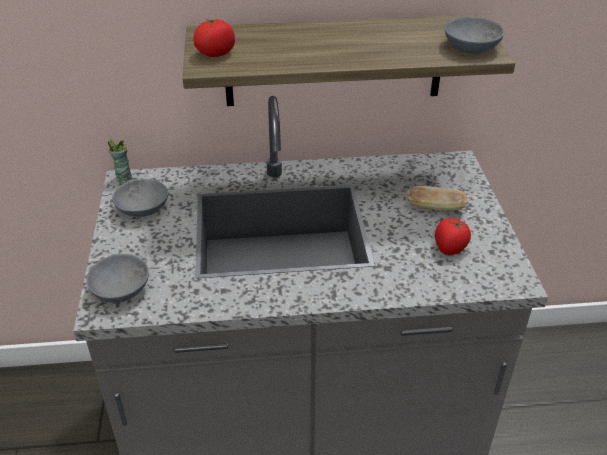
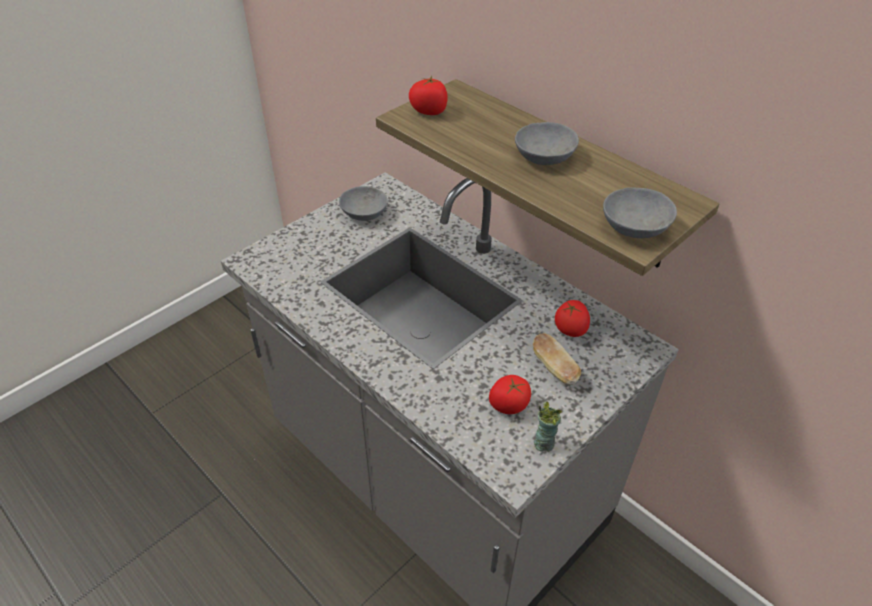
camera: 50 degrees right, 5 degrees up
(118, 288) = (274, 254): grey bowl -> grey bowl (543, 155)
(123, 178) = (385, 184): cup -> cup (544, 443)
(406, 181) = (570, 329): none -> tomato

